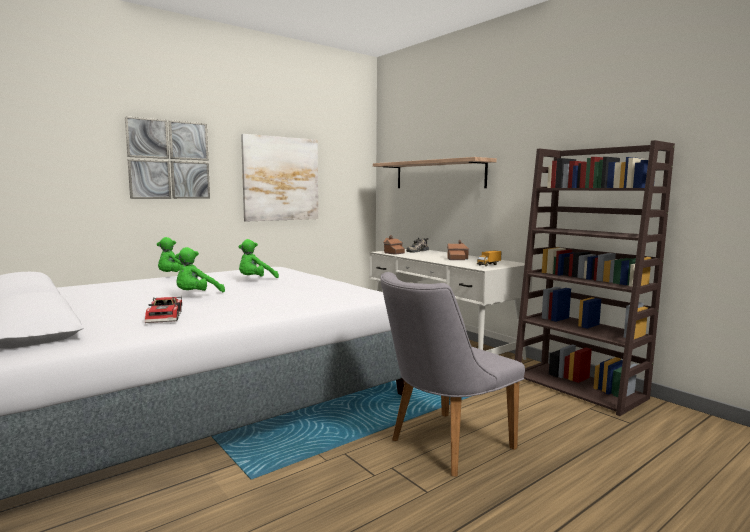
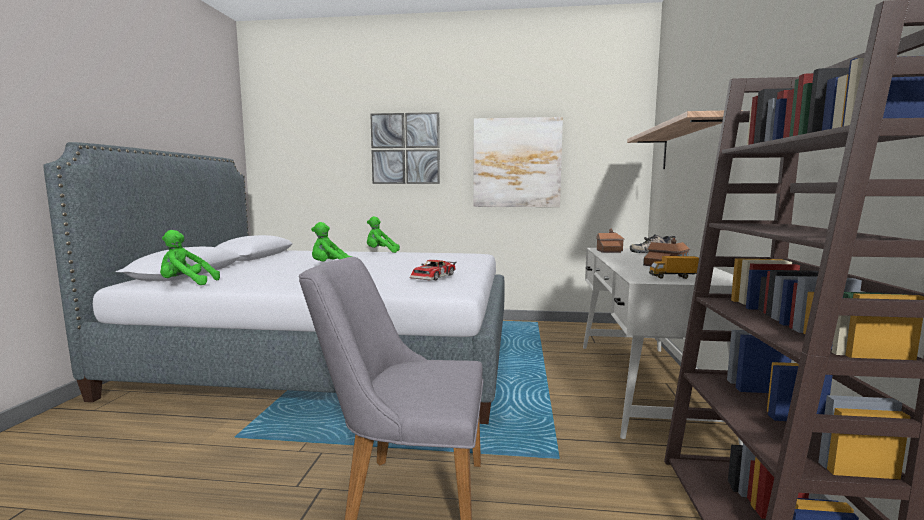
camera: 45 degrees right, 0 degrees up
(166, 316) = (258, 277): toy car -> toy car (435, 277)
(255, 280) = (417, 262): green plush toy -> green plush toy (186, 284)

